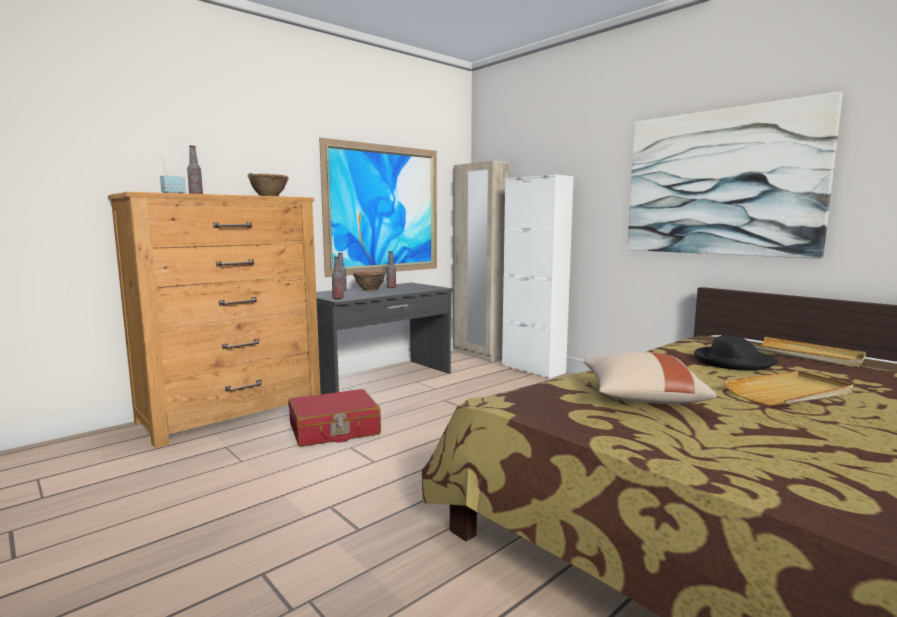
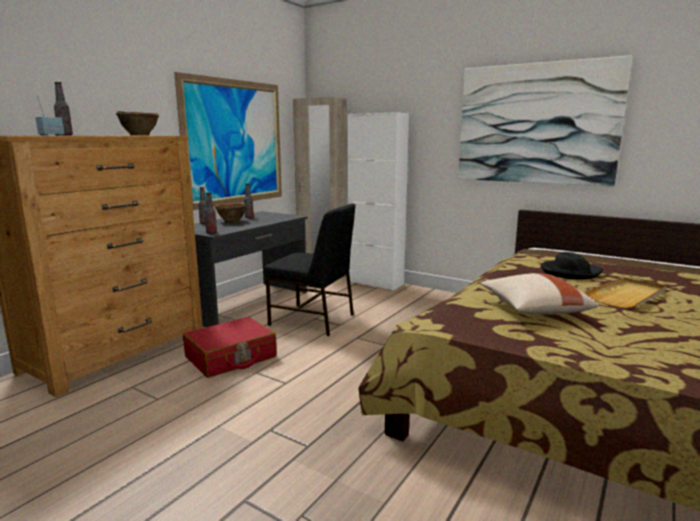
camera: 15 degrees left, 5 degrees up
(441, 401) = (313, 320): none -> black chair
(808, 355) = (614, 262): beige tray -> none

